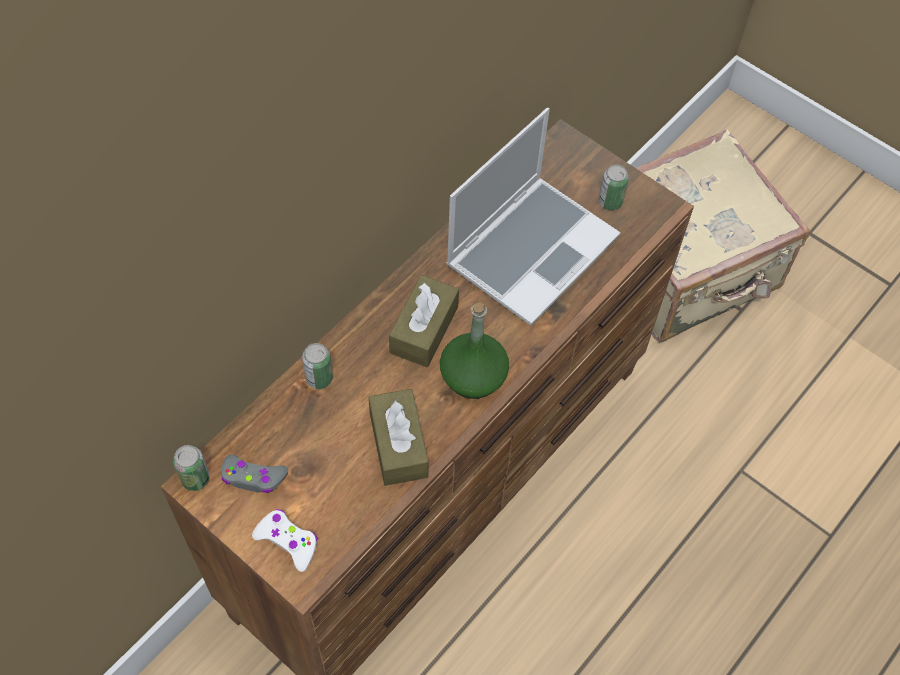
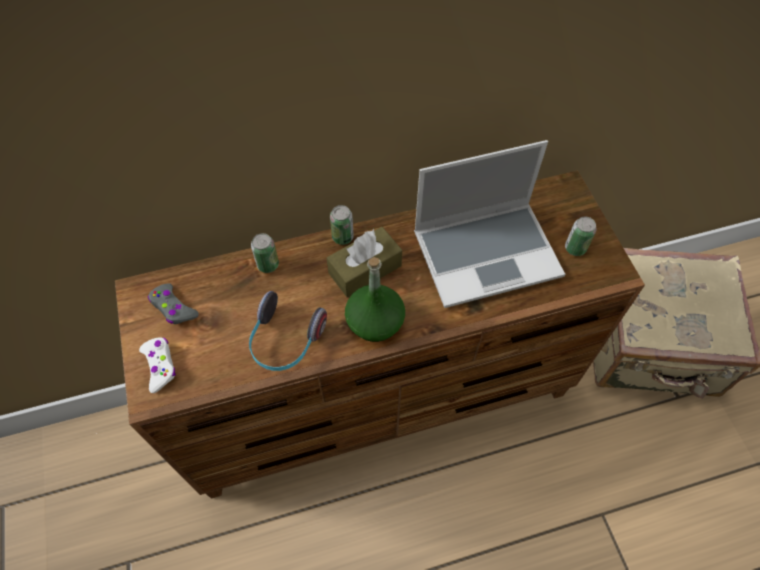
camera: 35 degrees right, 0 degrees up
(195, 479) = (138, 287): can -> can (342, 237)
(398, 444) = (285, 341): brown tissue box -> headphones

